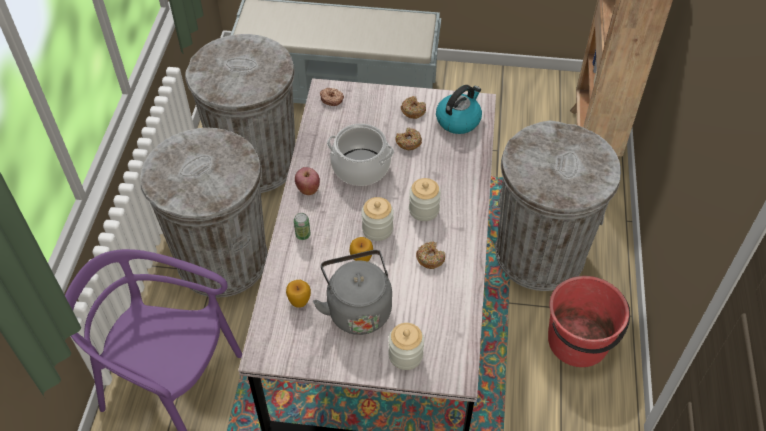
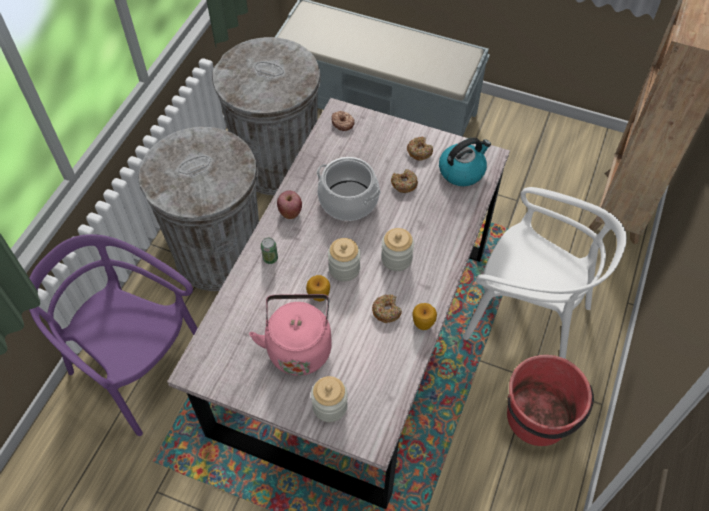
camera: 15 degrees right, 5 degrees up
(299, 301) = (245, 326): apple -> apple (423, 324)
(357, 308) = (298, 346): grey kettle -> pink kettle
(539, 254) = (526, 317): grey trash can -> white chair

